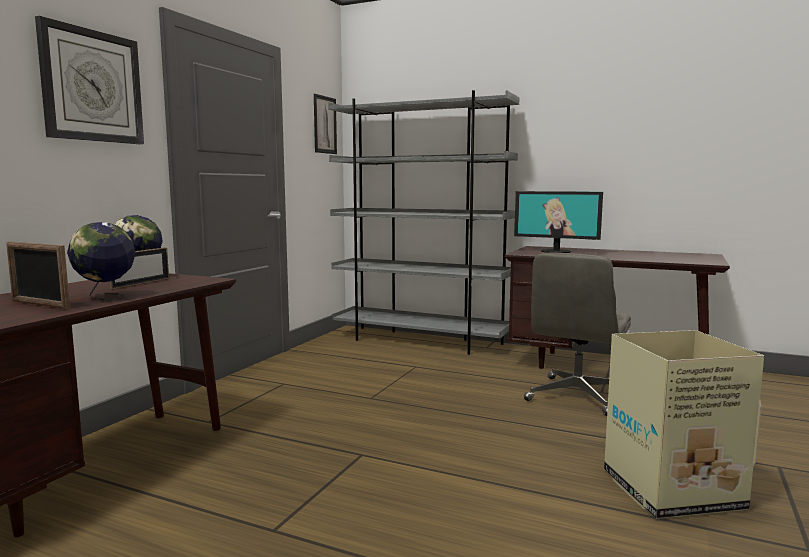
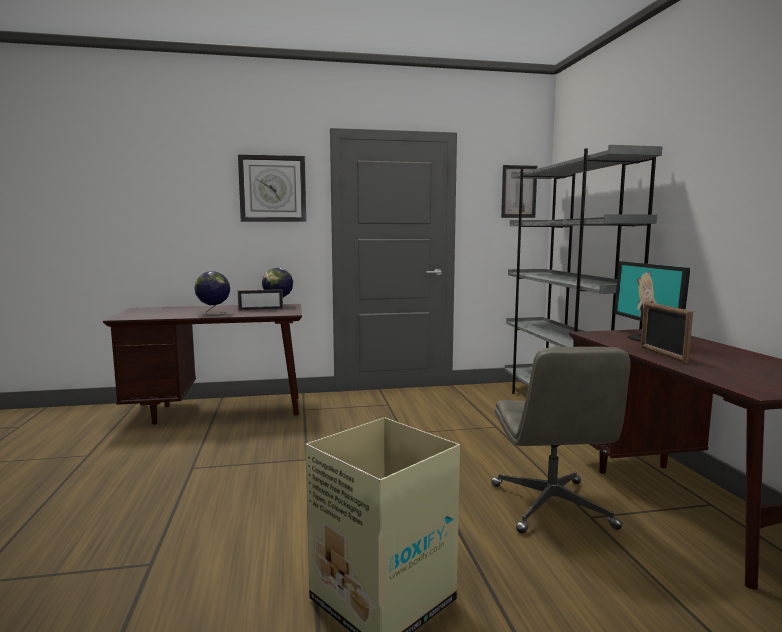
camera: 55 degrees right, 0 degrees up
(40, 304) = (187, 312): picture frame -> picture frame (662, 354)
(576, 396) = (552, 507): grey office chair -> grey office chair turned 90 degrees counterclockwise

